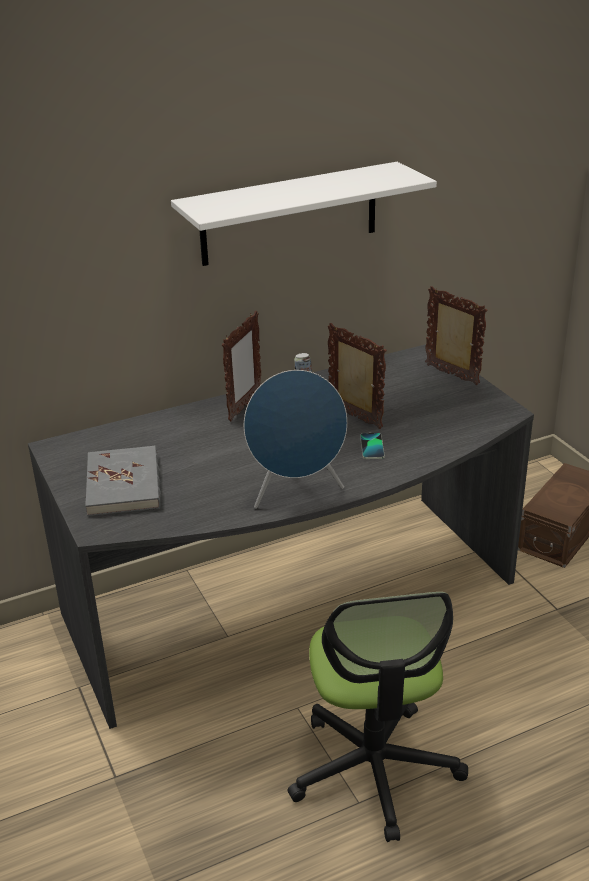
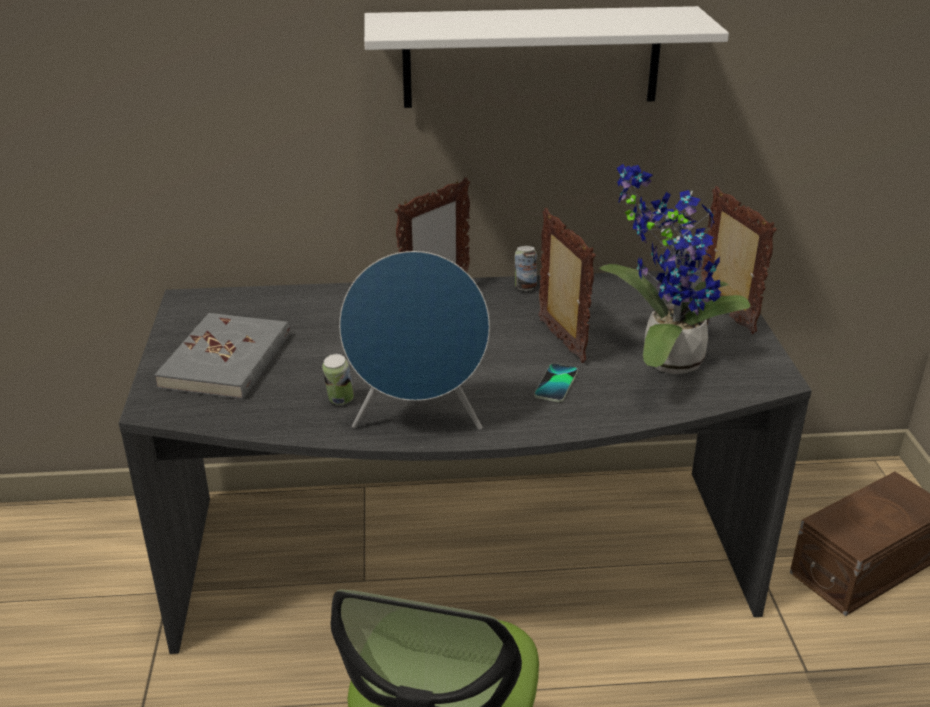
camera: 20 degrees right, 0 degrees up
(231, 493) = (340, 401): none -> can
(431, 414) = (664, 359): none -> potted plant

